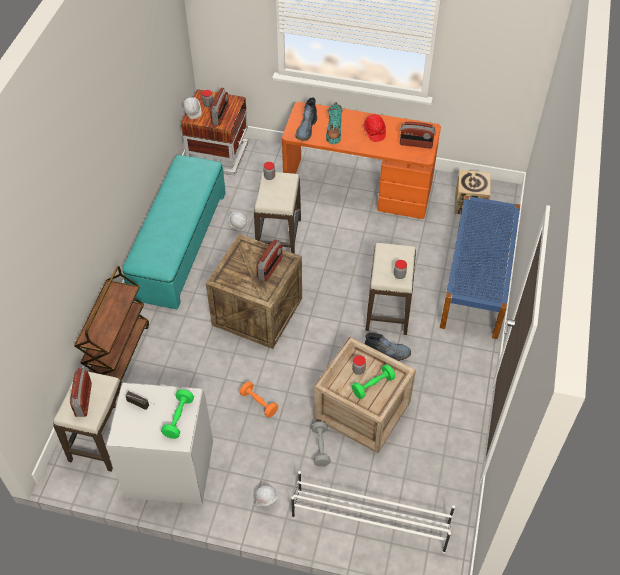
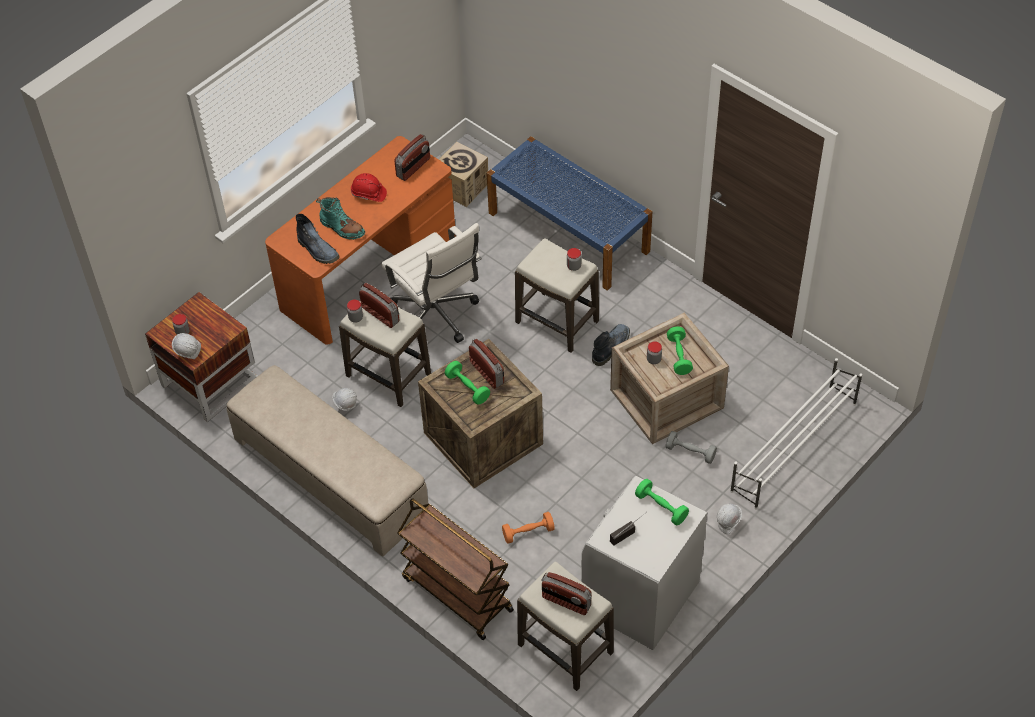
camera: 60 degrees left, 0 degrees up
(179, 243) = (329, 475): turquoise bench -> beige bench
(220, 115) = (212, 327): radio -> radio (380, 314)
(249, 263) = (467, 388): none -> green dumbbell
(259, 403) = (605, 484): orange dumbbell -> orange dumbbell (528, 532)
(345, 240) = (437, 317): none -> white office chair

